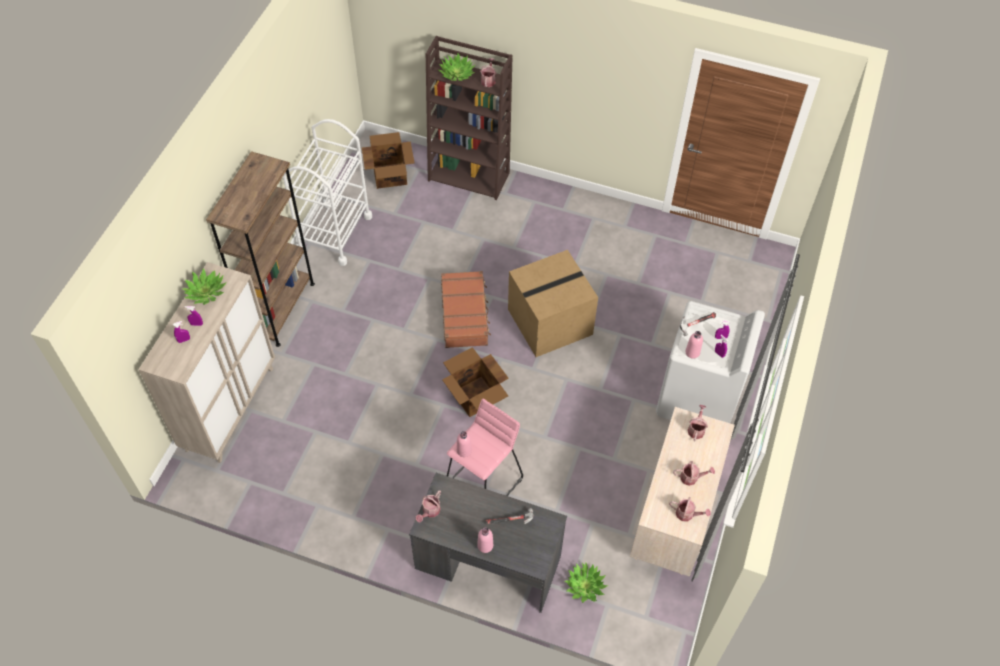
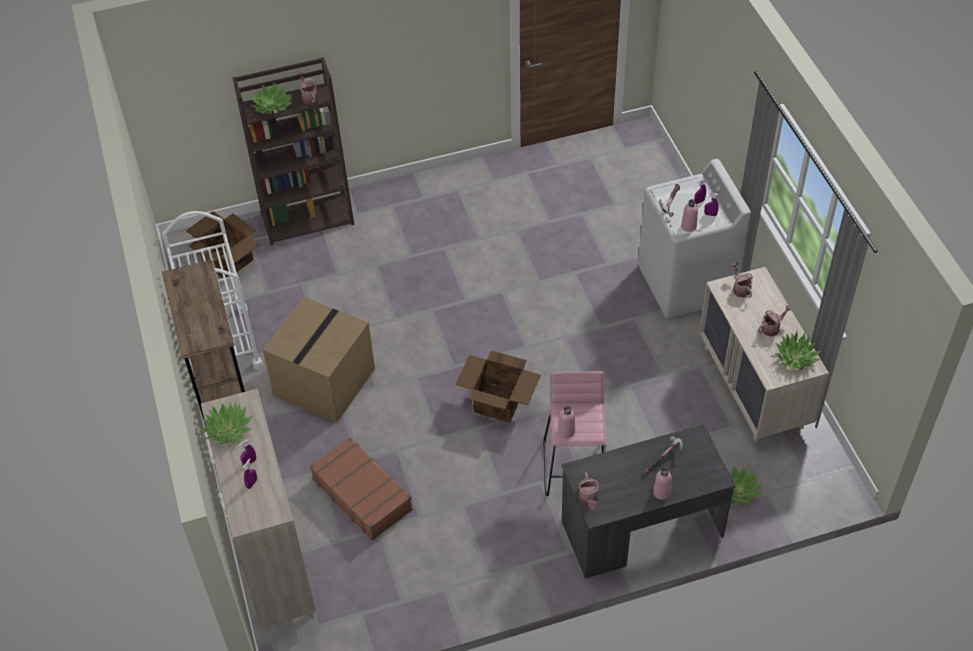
camera: 35 degrees left, 5 degrees down
(465, 314) = (421, 339): brown suitcase -> brown suitcase (362, 494)
(550, 320) = (503, 298): cardboard box -> cardboard box (324, 380)
(687, 514) = (796, 357): watering can -> potted plant

